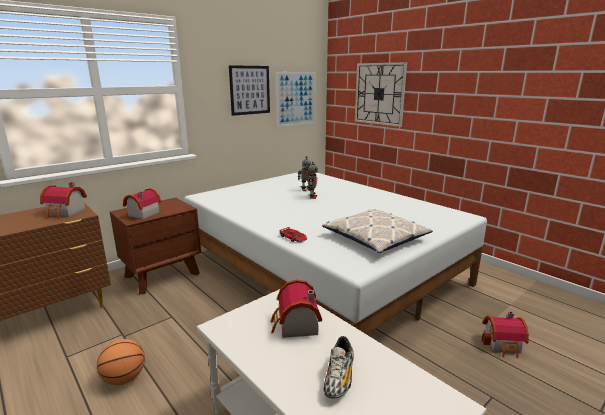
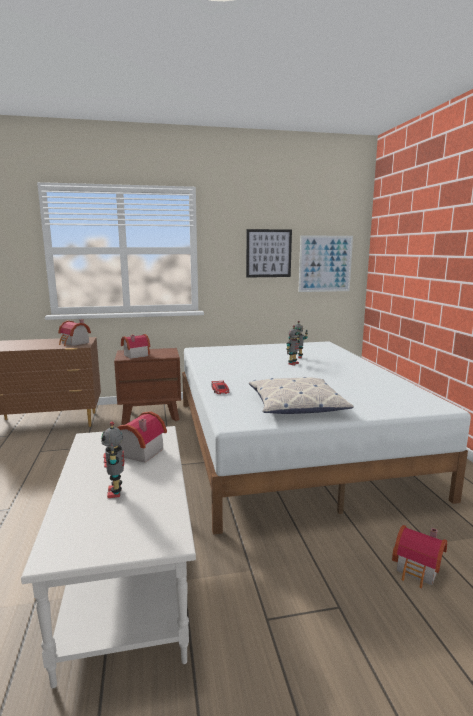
camera: 30 degrees right, 5 degrees down
(124, 378) = (57, 475): basketball -> none
(339, 378) = (116, 492): shoe -> toy robot
(379, 94) = (411, 259): wall clock -> none

